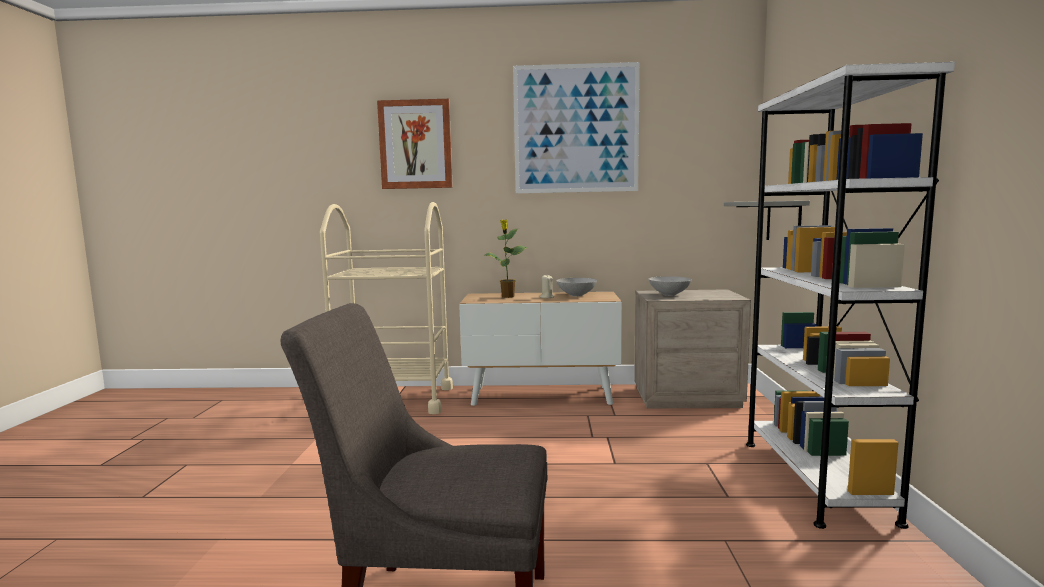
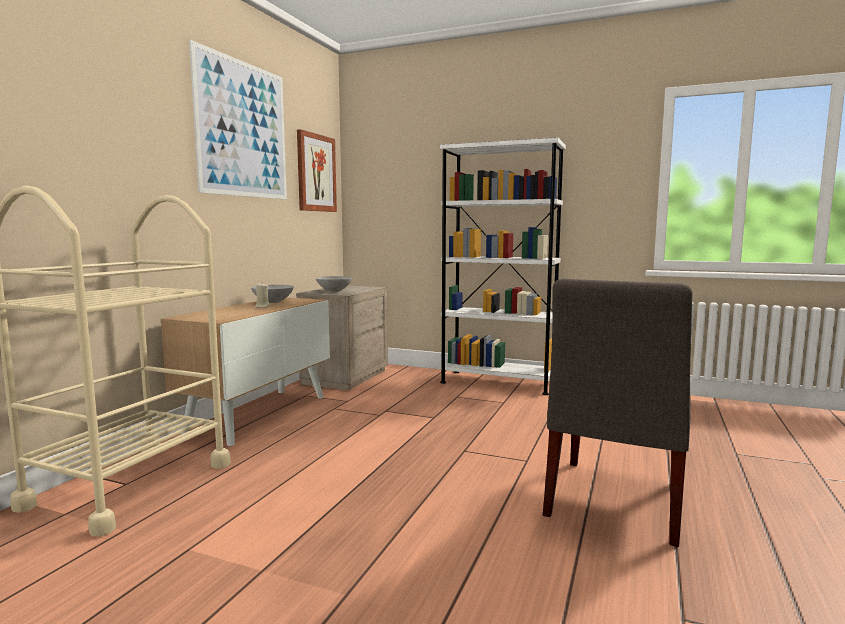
camera: 70 degrees left, 0 degrees up
(415, 144) = (82, 108): picture -> picture (316, 173)
(507, 297) = (226, 312): potted plant -> none
(783, 221) = (390, 228): grey shelf -> none

